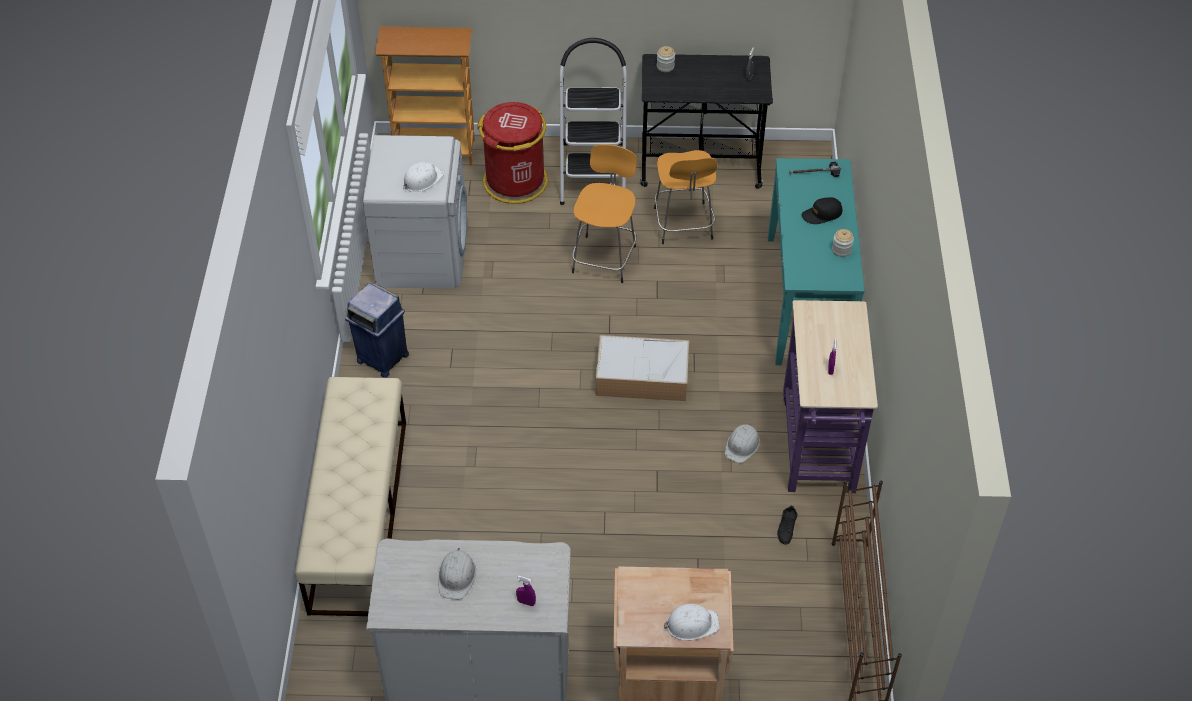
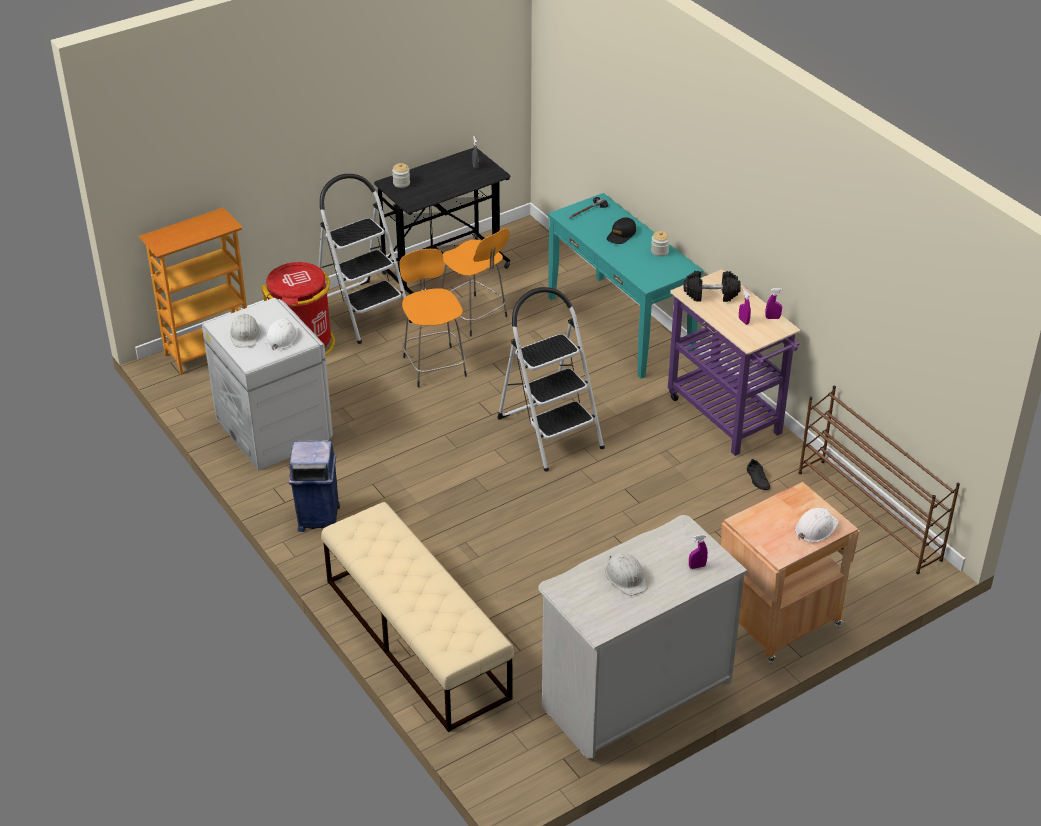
camera: 35 degrees left, 10 degrees down
(643, 376) = (549, 431): storage box -> step ladder
(742, 445) = (671, 442): white hard hat -> white hard hat (245, 334)
(827, 324) = (711, 295): none -> black dumbbell
(862, 380) = (772, 318): none -> purple spray bottle

